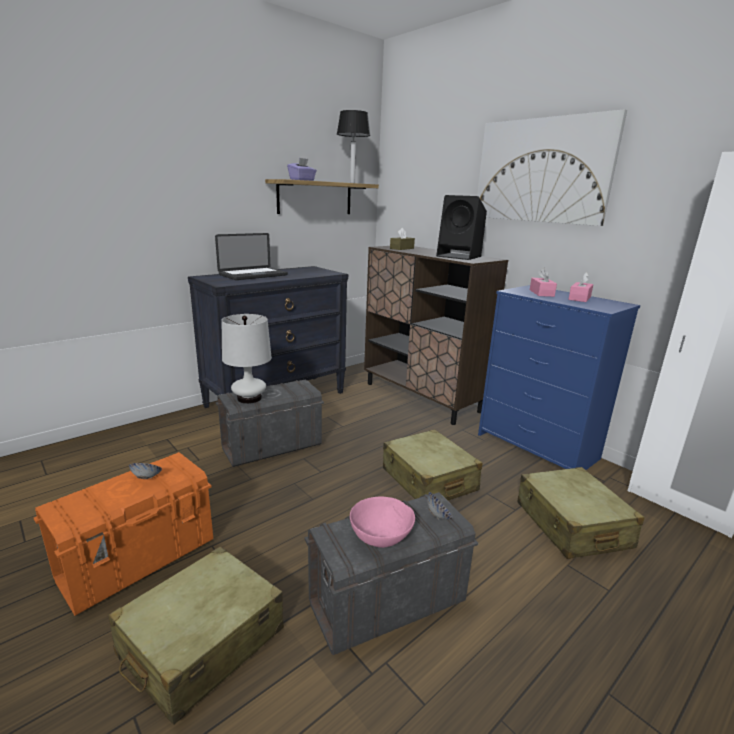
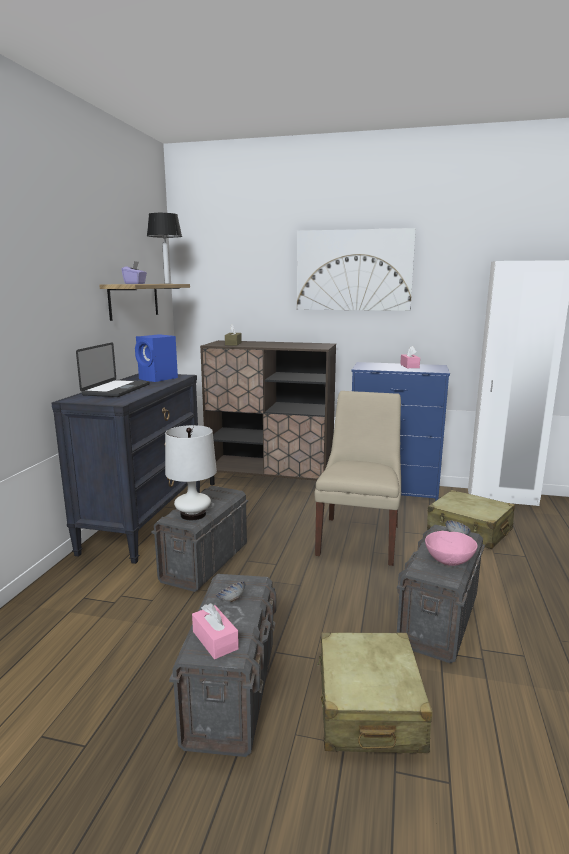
camera: 35 degrees left, 5 degrees down
(139, 560) = (231, 693): orange storage box -> grey storage box
(308, 272) = (158, 379): none -> blue speaker
(428, 480) = (359, 538): beige suitcase -> beige chair
(460, 256) = (300, 345): black speaker -> none
(541, 293) = (381, 366): pink tissue box -> pink tissue box (215, 640)

